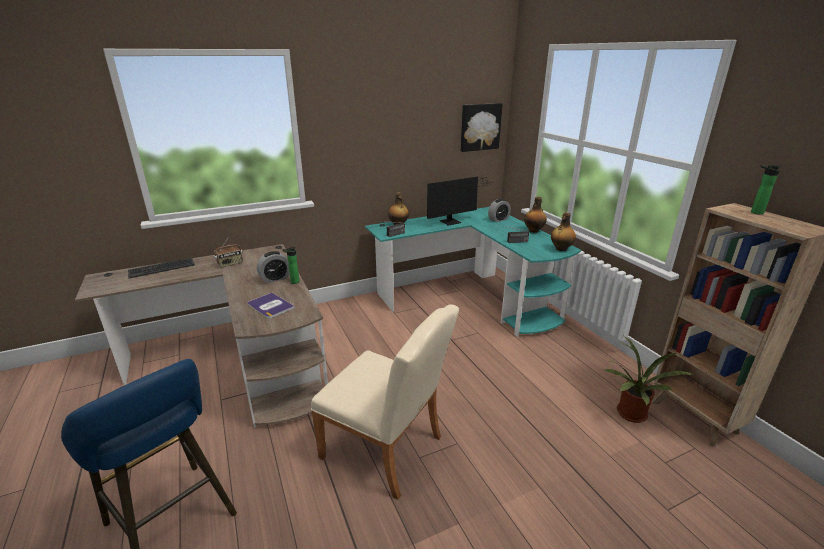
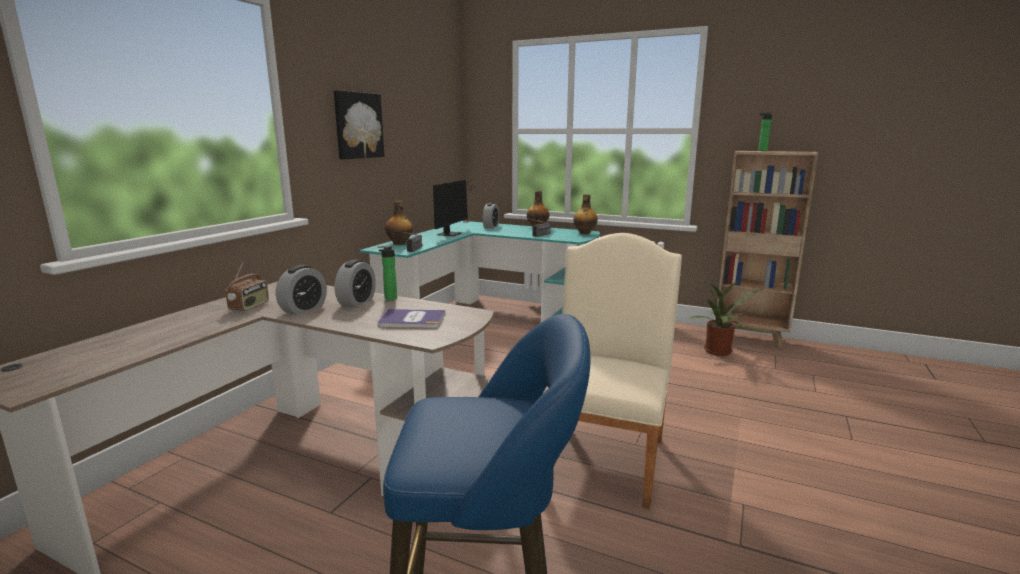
camera: 40 degrees left, 10 degrees down
(161, 268) = (126, 336): keyboard -> none
(245, 275) = (303, 309): none -> alarm clock
(388, 451) = (603, 454): beige chair -> beige chair turned 60 degrees counterclockwise
(480, 127) = (445, 129): picture -> picture (357, 125)

